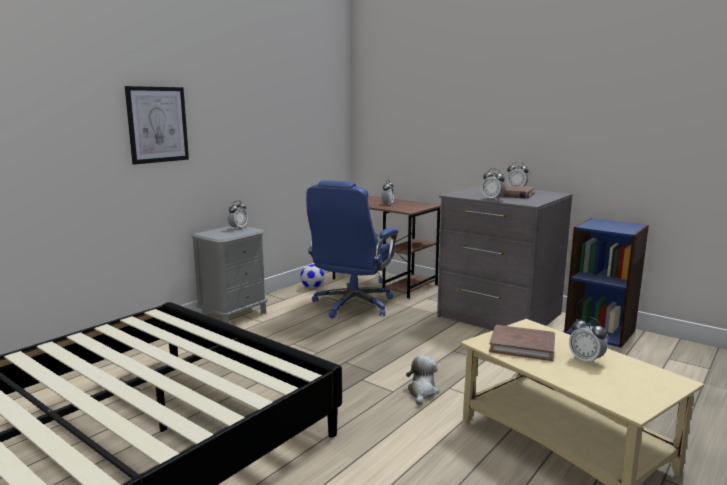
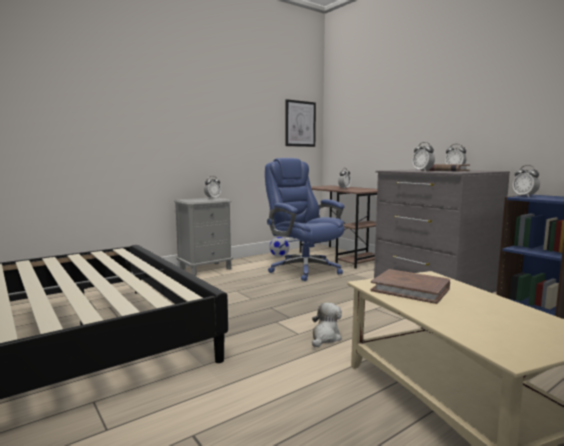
camera: 15 degrees right, 5 degrees down
(157, 124) = (149, 110): picture -> picture (300, 124)
(352, 305) = (304, 269): blue office chair -> blue office chair turned 105 degrees clockwise
(586, 360) = (477, 307): alarm clock -> alarm clock (524, 196)

